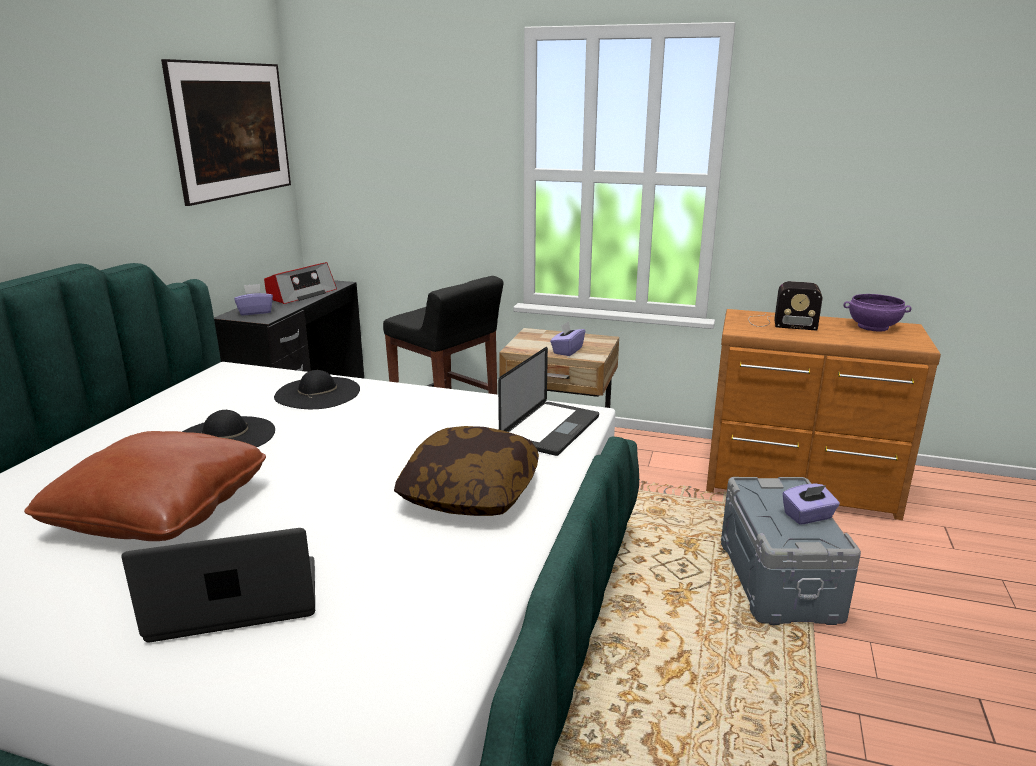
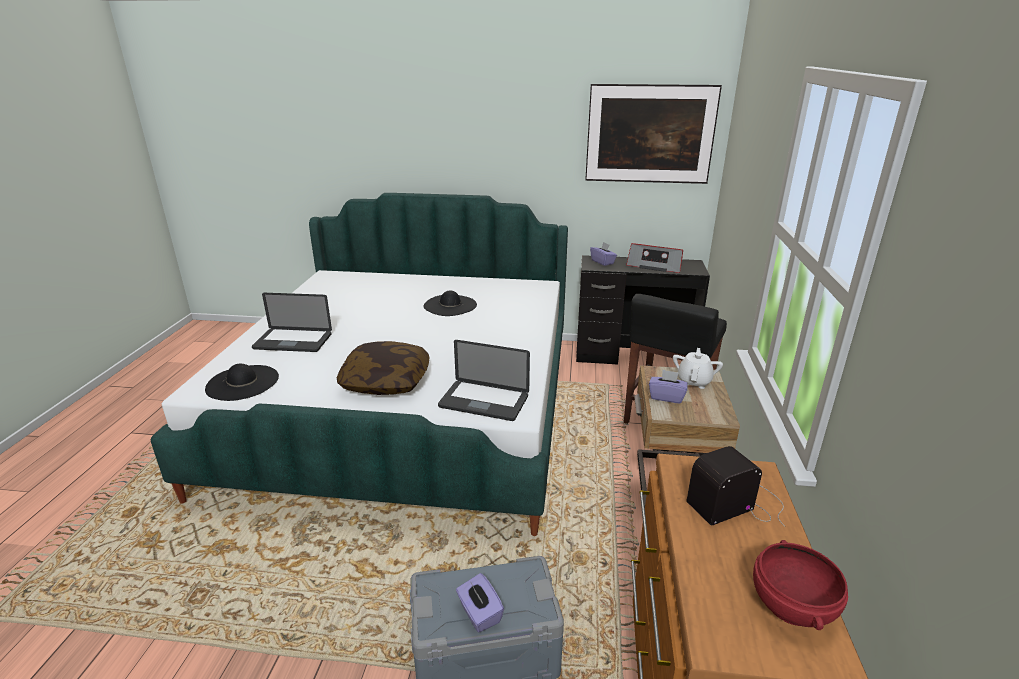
camera: 80 degrees right, 5 degrees up
(160, 511) = (369, 310): brown pillow -> none
(235, 601) = (293, 341): laptop -> laptop turned 120 degrees clockwise
(317, 393) = (519, 315): black hat -> black hat (242, 382)
(542, 338) = (694, 381): none -> white teapot
(779, 323) = (738, 503): radio -> radio turned 60 degrees clockwise
(873, 327) = (790, 606): purple bowl -> red bowl

